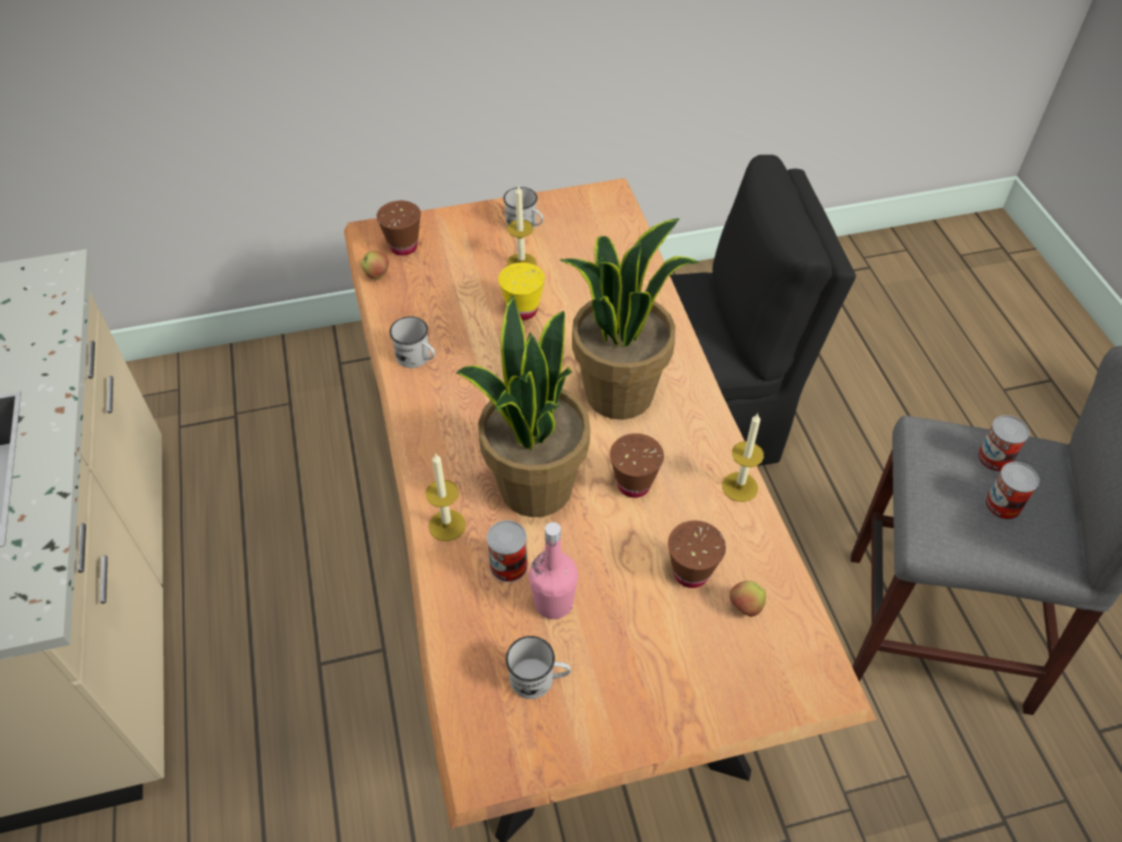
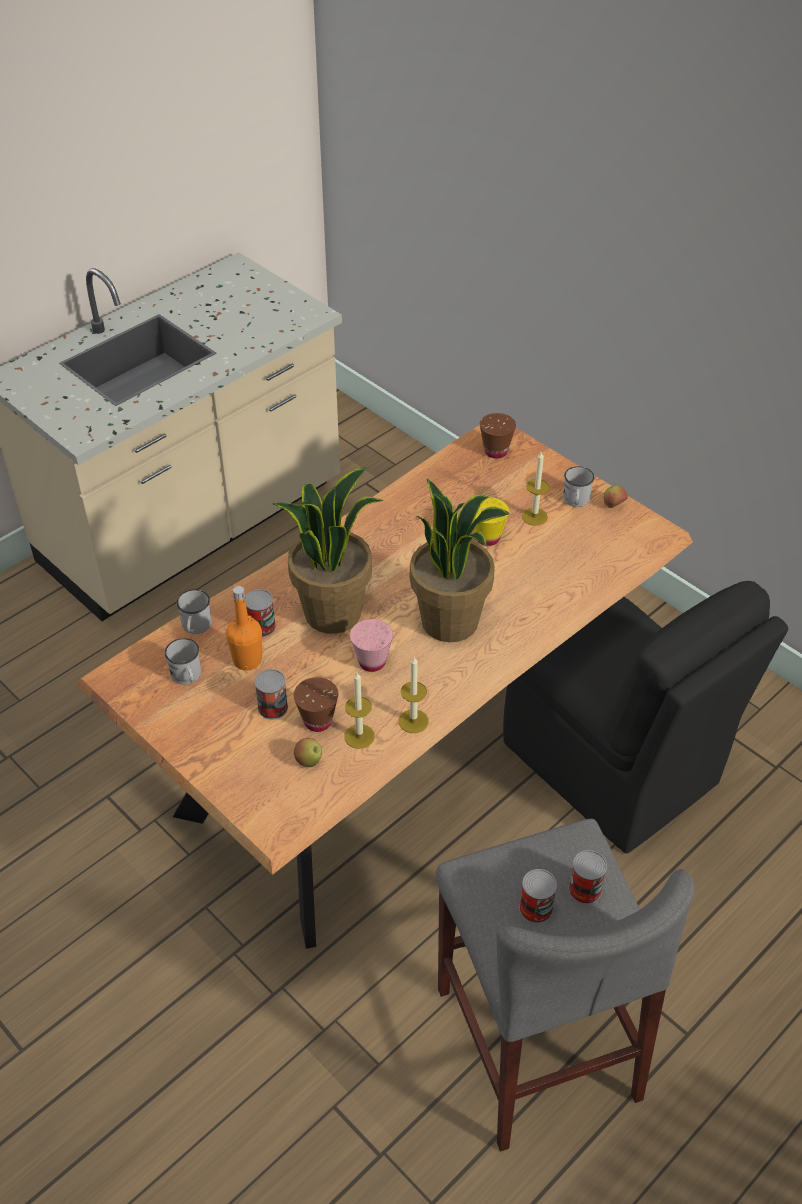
camera: 60 degrees right, 5 degrees down
(377, 275) = (456, 452): apple -> apple (613, 505)
(417, 358) = (398, 507): white mug -> white mug (195, 627)
(447, 525) = (272, 584): candle -> candle (359, 736)
(553, 603) = (247, 660): pink bottle -> orange bottle
(633, 484) = (372, 662): brown cup -> pink cup
(644, 608) = (273, 707): none -> can

